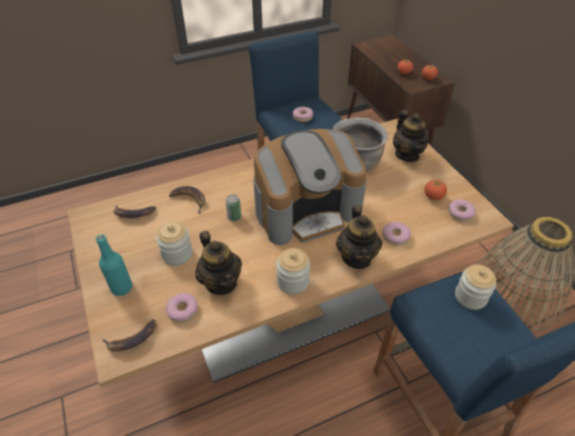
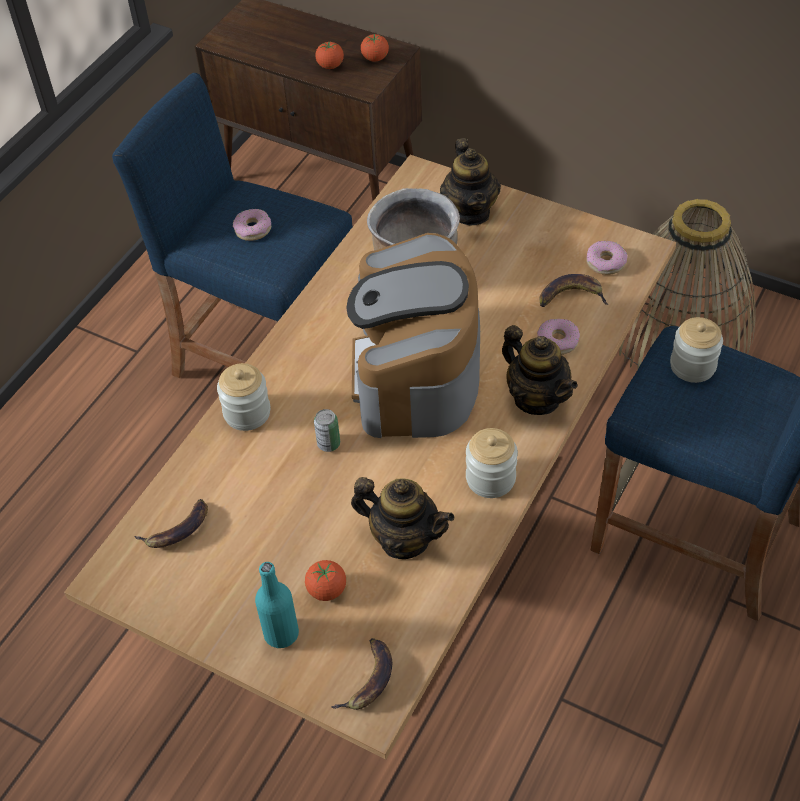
camera: 35 degrees left, 5 degrees up
(177, 254) = (305, 542): jar -> jar (247, 413)
(182, 310) = (393, 604): donut -> none
(189, 200) = (237, 459): banana -> banana (571, 296)
(307, 210) = (415, 373): coffee machine -> coffee machine turned 150 degrees clockwise
(407, 154) = (470, 212): teapot -> teapot turned 45 degrees clockwise
(433, 197) = (556, 258): tomato -> tomato (327, 590)

